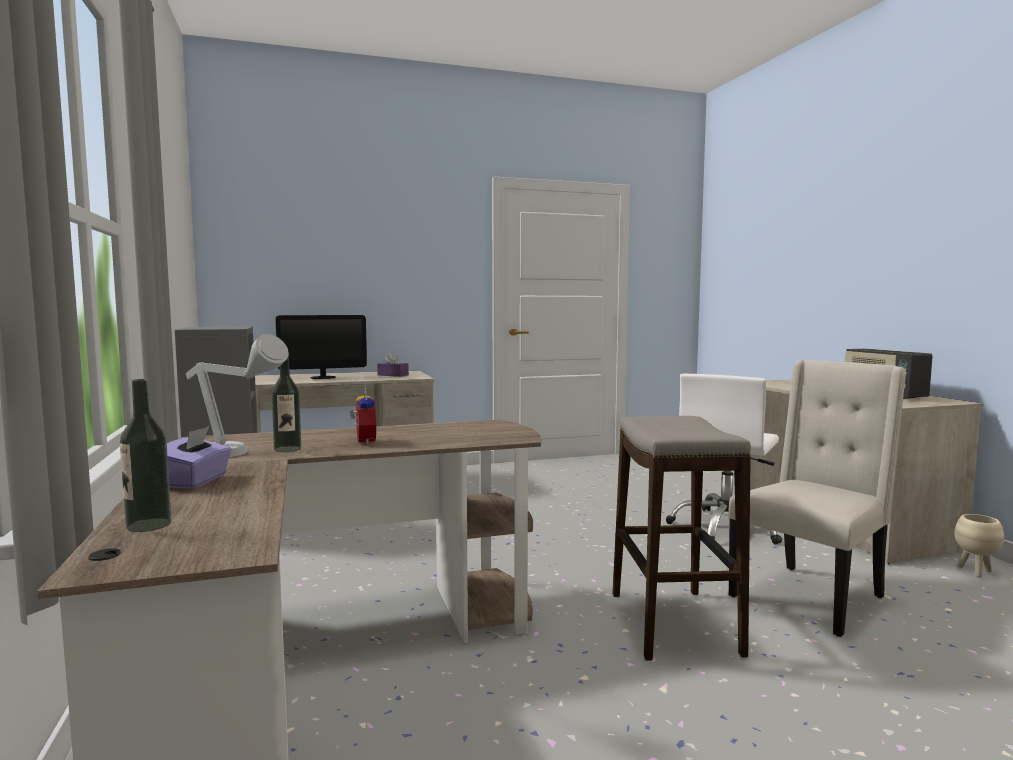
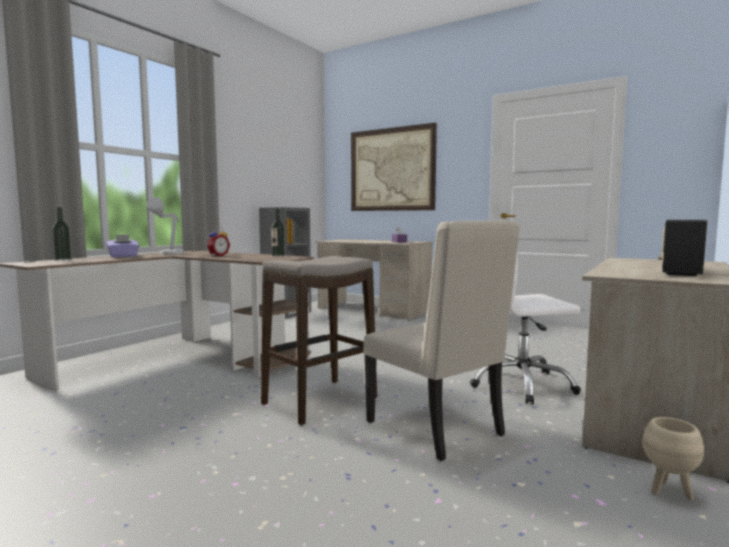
camera: 50 degrees right, 0 degrees up
(287, 449) = (189, 254): bottle -> bottle (278, 256)
(323, 377) = (361, 241): monitor -> none
(341, 261) = (391, 169): none -> picture
(810, 596) = (437, 429): beige chair -> beige chair turned 45 degrees clockwise

